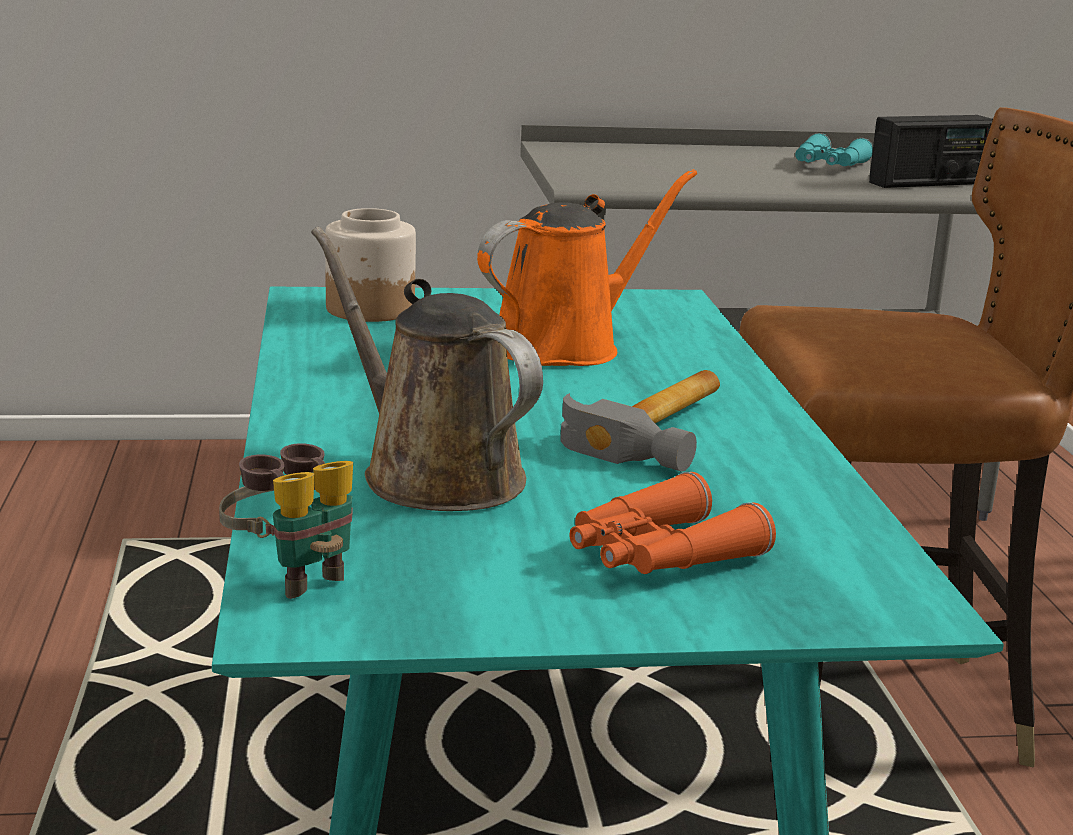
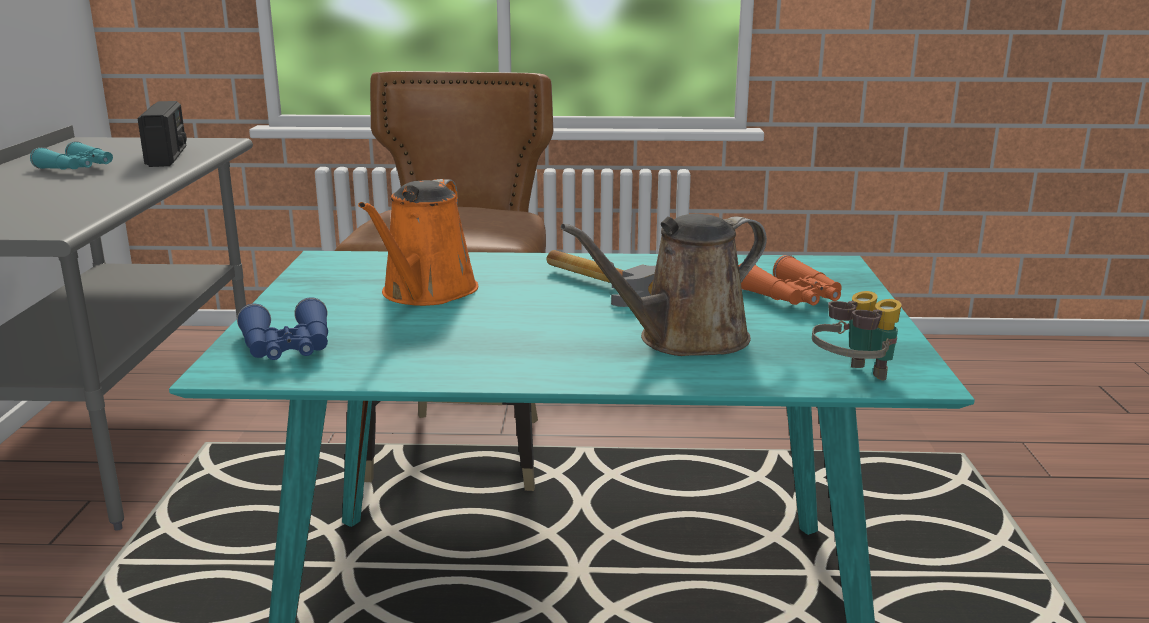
camera: 80 degrees left, 0 degrees up
(369, 309) = (288, 348): jar -> blue binoculars
(565, 345) = (426, 293): orange watering can -> orange watering can turned 135 degrees counterclockwise

